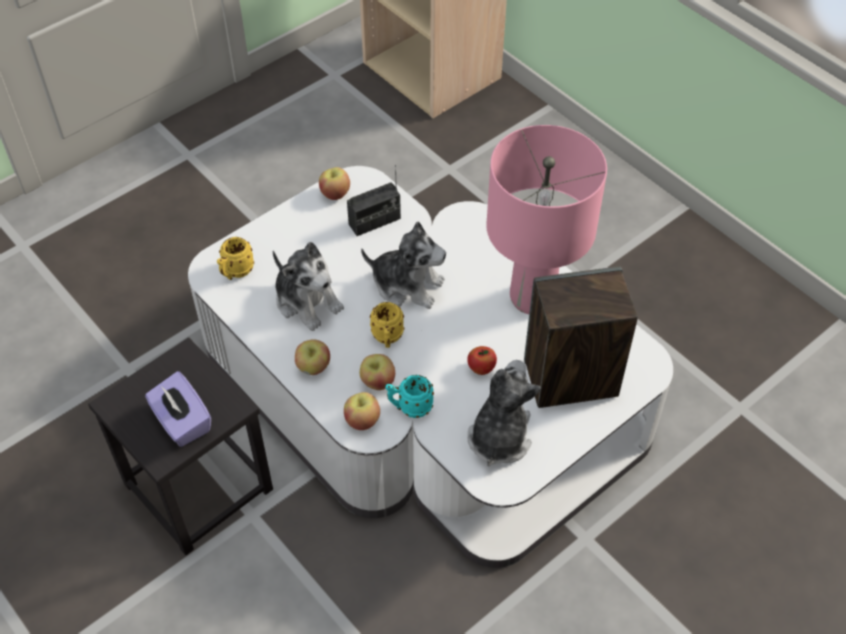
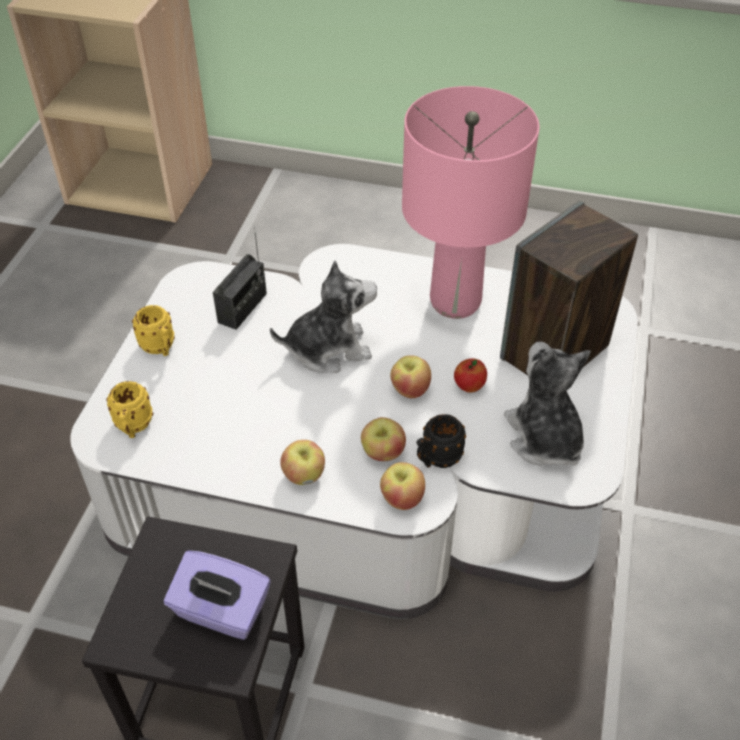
camera: 35 degrees left, 5 degrees down
(307, 301) = (239, 415): plush toy -> none
(335, 193) = (177, 301): apple -> apple (410, 389)
(387, 339) = (355, 407): yellow mug -> yellow mug (160, 348)
(409, 407) = (436, 459): turquoise mug -> black mug

